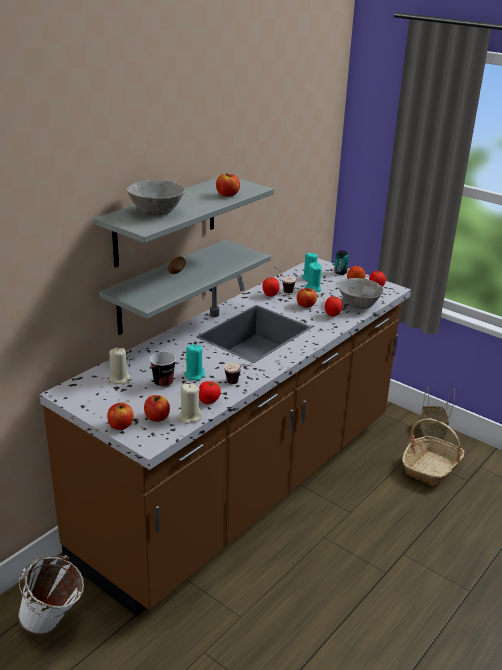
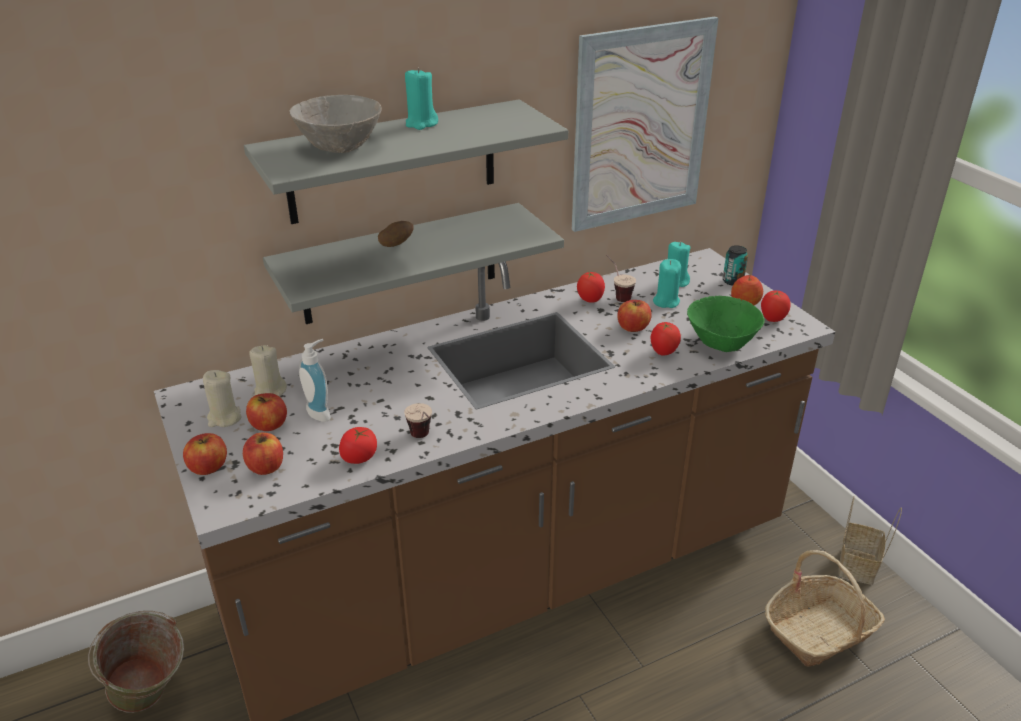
camera: 25 degrees right, 5 degrees up
(54, 624) = (152, 702): white bucket -> green bucket
(163, 383) = (321, 412): cup -> soap dispenser
(189, 417) = (310, 478): beige candle -> beige candle (224, 418)
(194, 375) = (374, 410): turquoise candle -> turquoise candle (421, 124)
(227, 195) = (480, 132): apple -> apple (269, 425)
(280, 185) = (641, 126): none -> picture
(358, 305) = (721, 343): grey bowl -> green bowl

